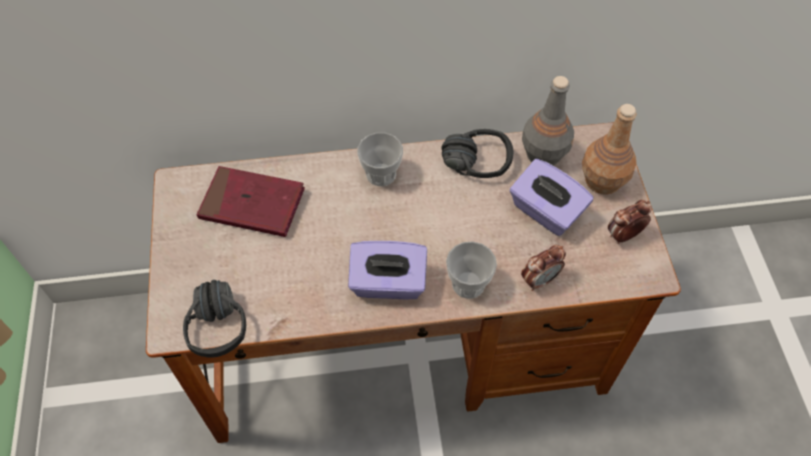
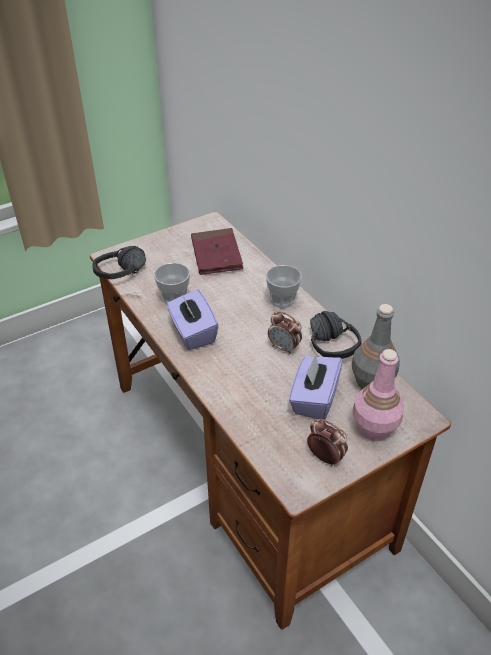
camera: 65 degrees right, 15 degrees down
(468, 284) = (216, 374): cup -> cup (174, 298)
(539, 280) = (244, 414): alarm clock -> alarm clock (284, 348)
(603, 180) = (374, 428): brown bottle -> pink bottle

